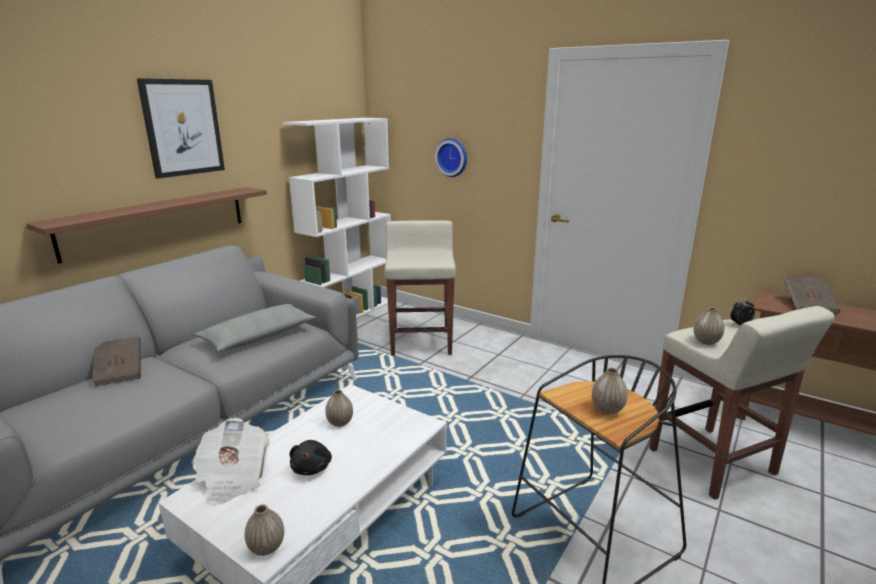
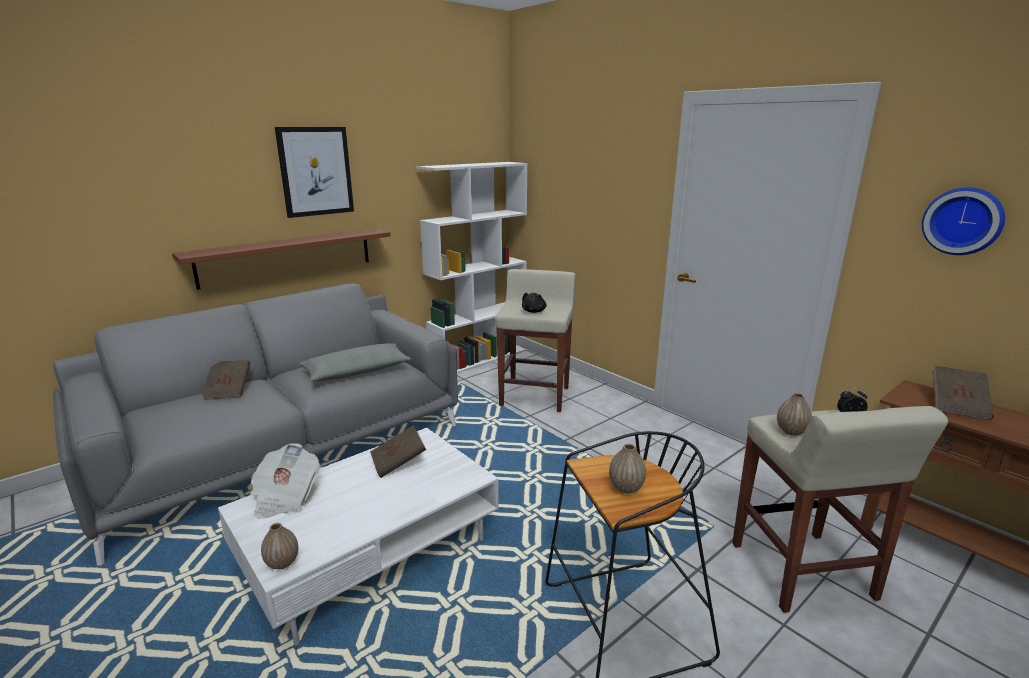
camera: 15 degrees right, 0 degrees up
(312, 467) = (354, 500): black plush toy -> black plush toy (534, 311)
(340, 423) = (398, 463): vase -> brown book
(452, 157) = (586, 206): wall clock -> wall clock (963, 221)

